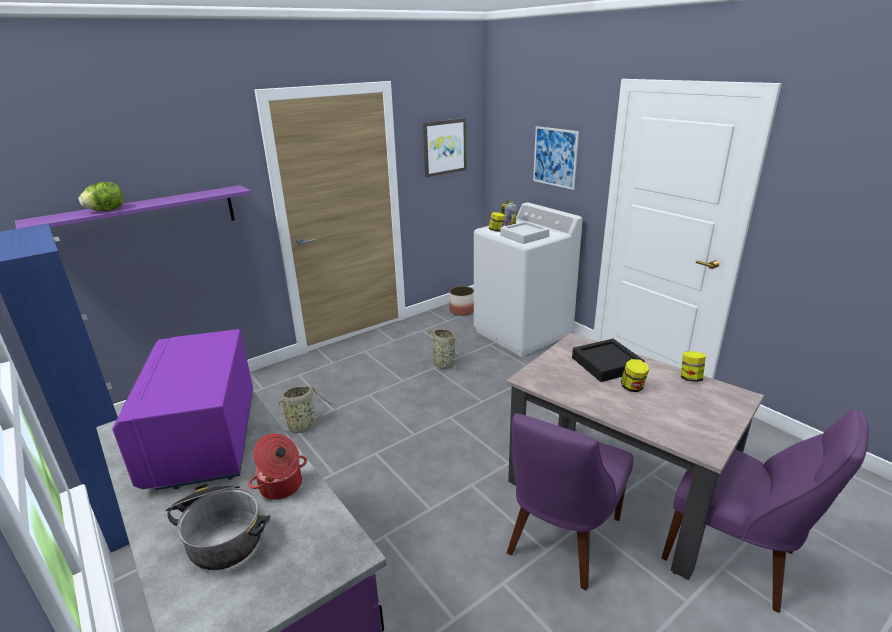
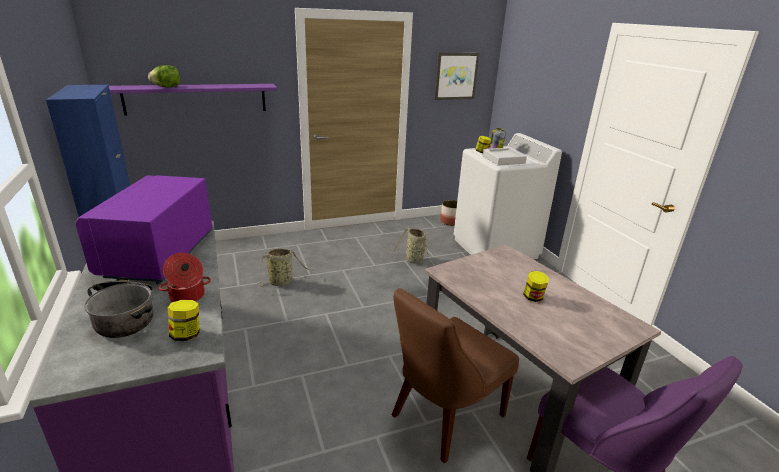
camera: 15 degrees right, 0 degrees up
(555, 157) = (548, 93): picture -> none
(561, 539) = (443, 417): purple chair -> brown chair
(606, 364) = (521, 275): black tray -> none
(690, 378) = (595, 301): jar -> jar (186, 335)

